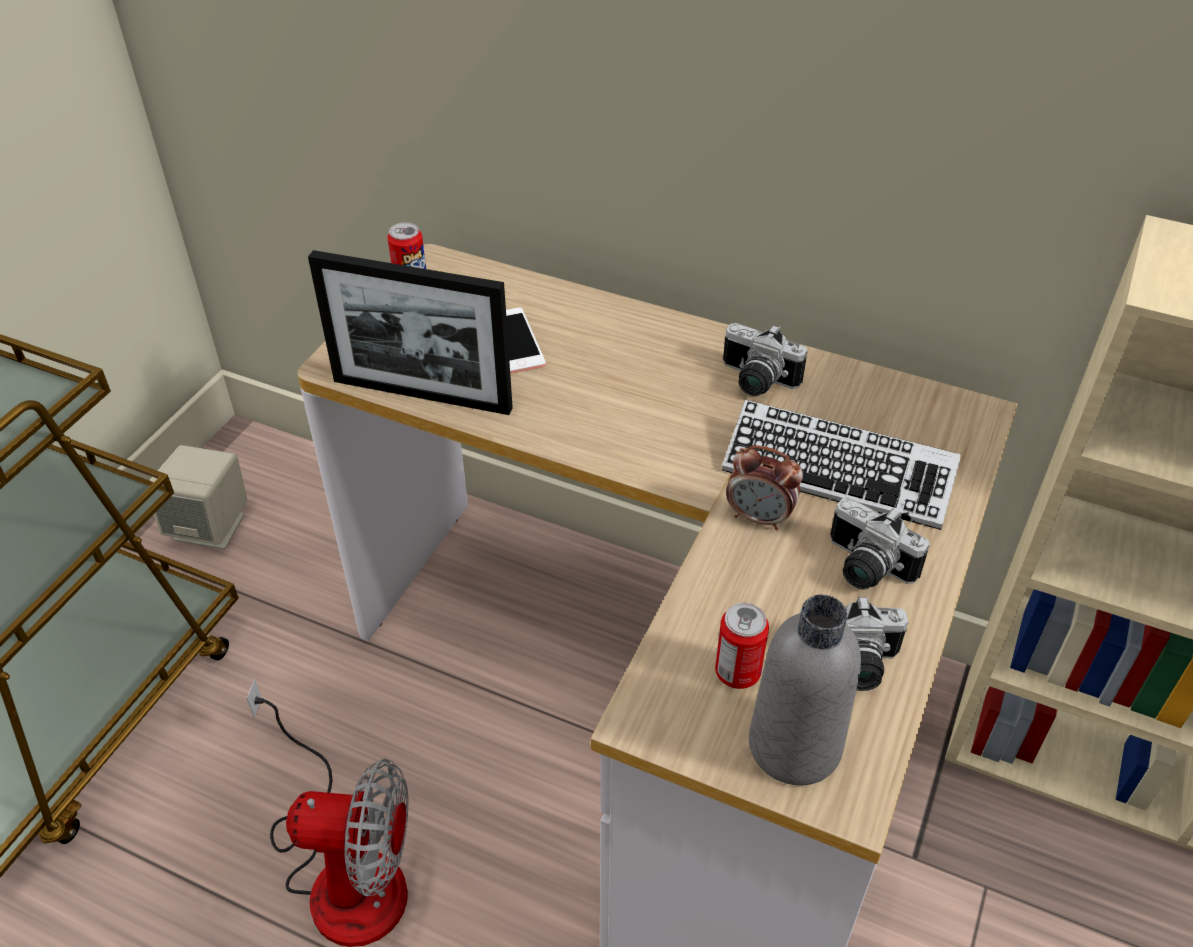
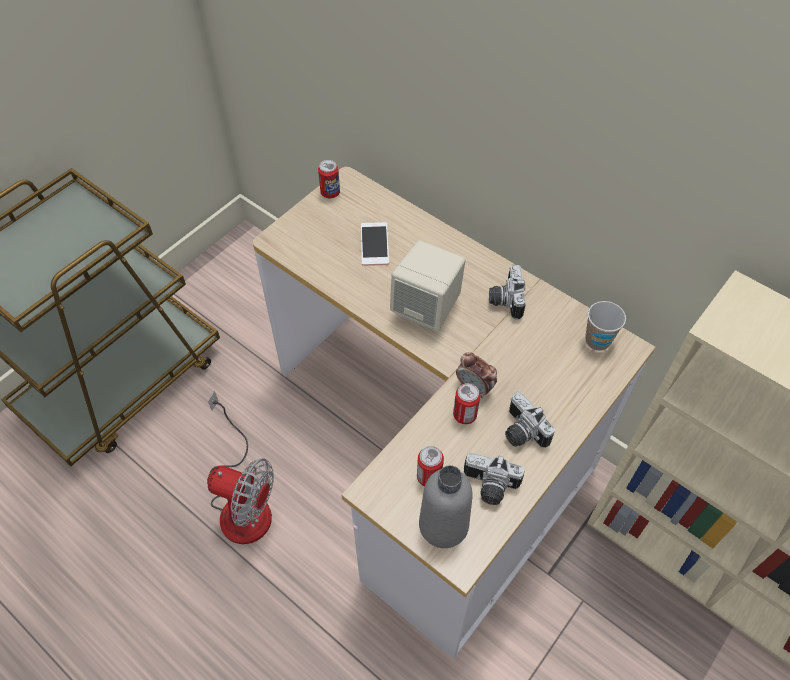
camera: 15 degrees right, 10 degrees up
(211, 526) = (217, 288): beige speaker -> beige speaker (427, 309)
(422, 394) = (315, 269): picture frame -> none
(755, 382) = (504, 299): camera -> camera turned 45 degrees clockwise
(760, 562) = (464, 415): none -> can
(837, 473) = (529, 370): keyboard -> none
(926, 411) = (597, 340): none -> cup

